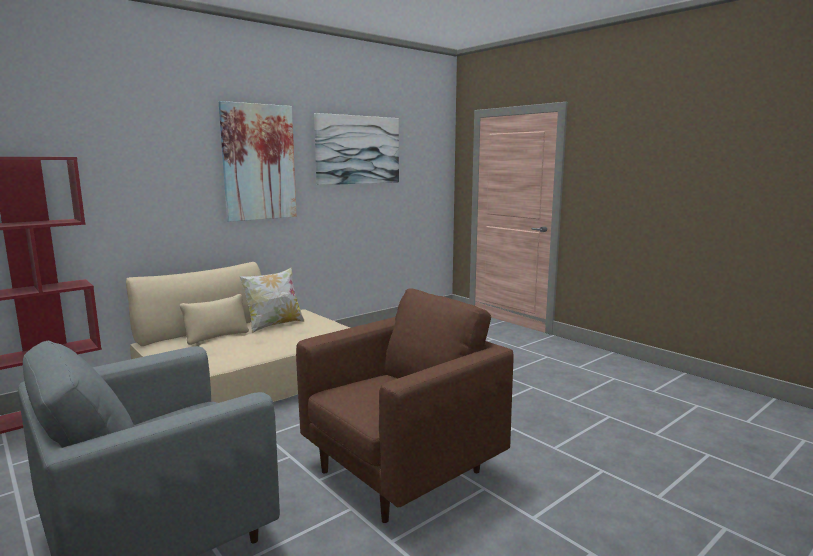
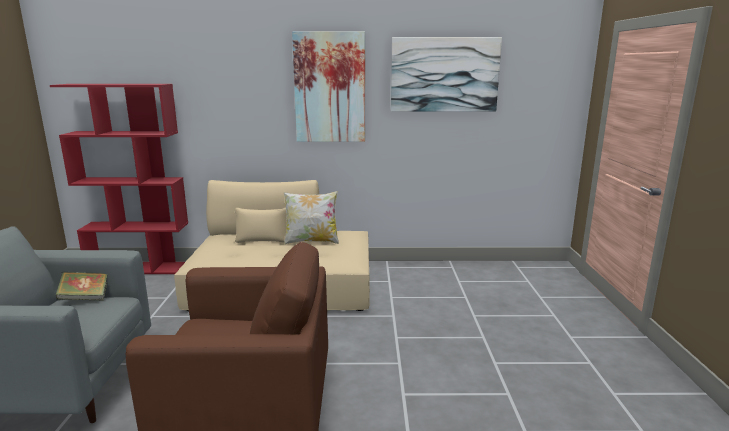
camera: 40 degrees right, 5 degrees up
(161, 415) = (85, 298): none -> book

